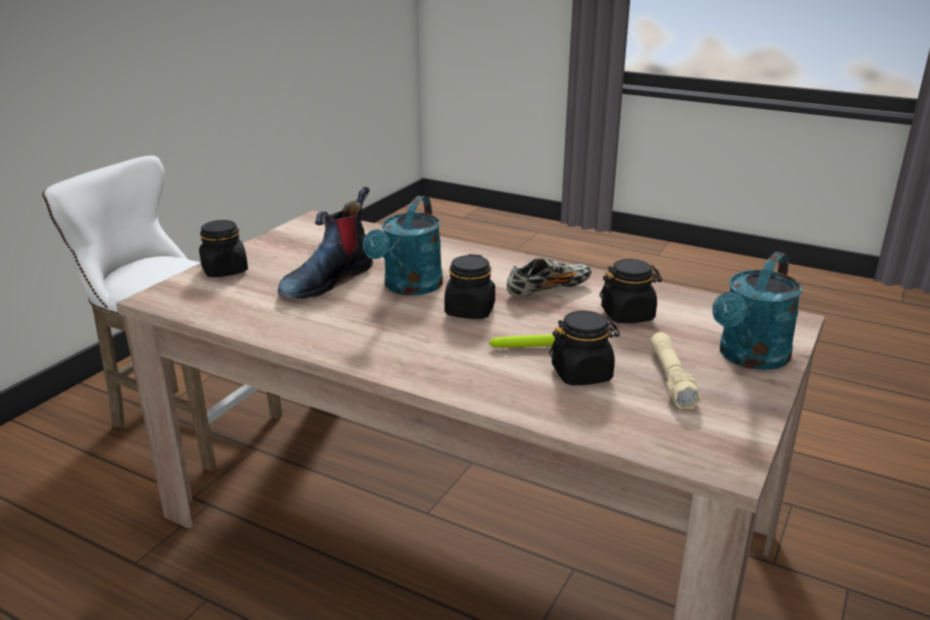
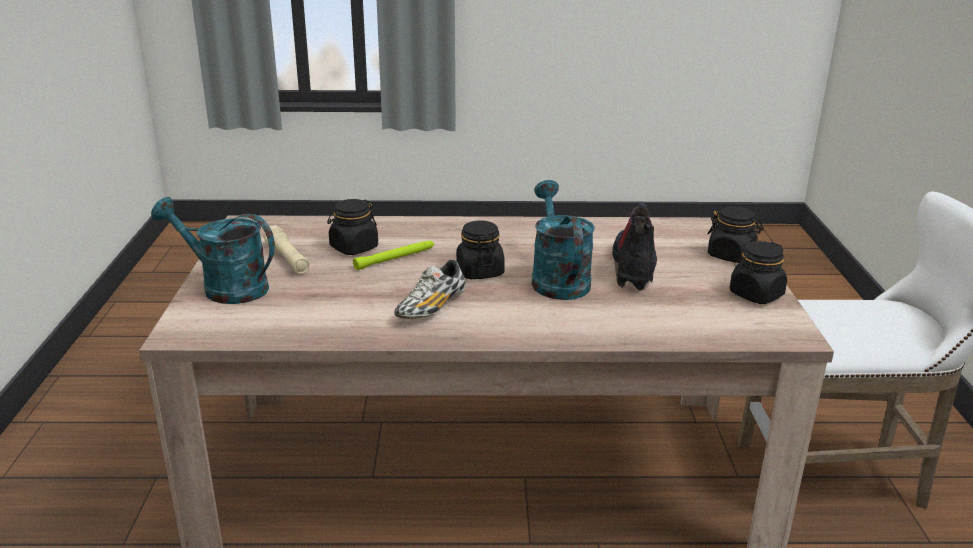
camera: 150 degrees right, 0 degrees up
(628, 315) = (340, 301): black jar -> black jar (756, 295)
(749, 358) = (225, 287): turquoise watering can -> turquoise watering can turned 75 degrees counterclockwise

